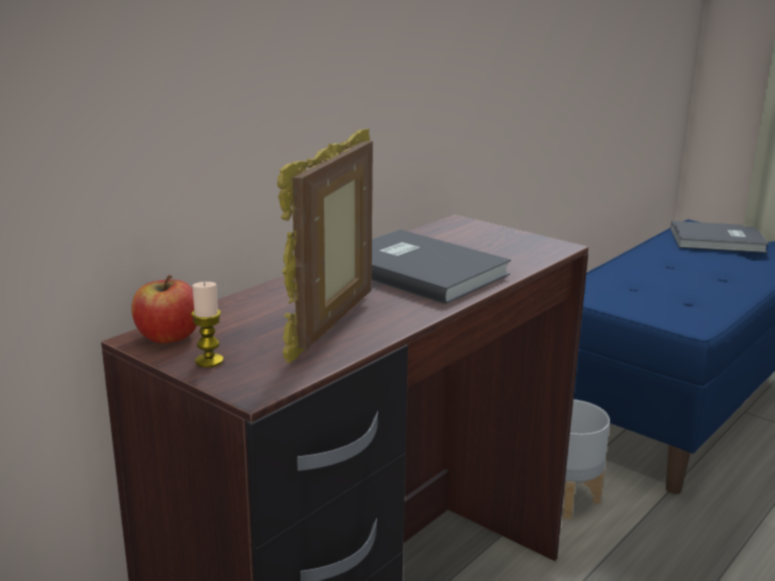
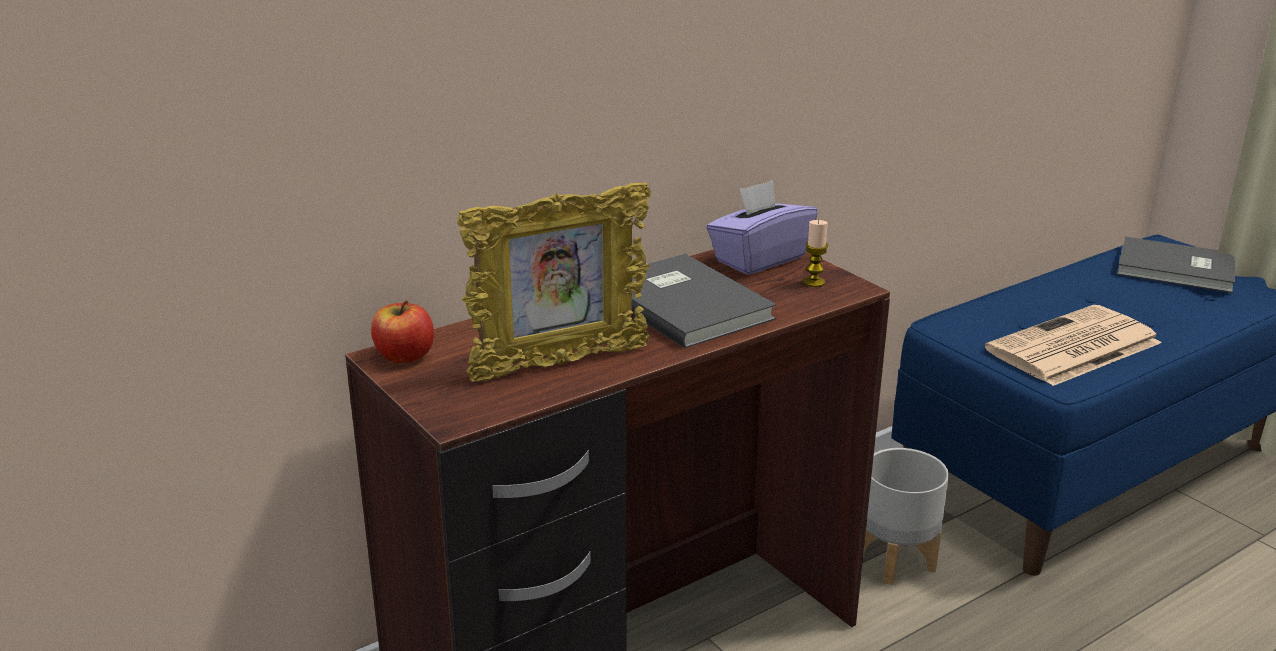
camera: 15 degrees right, 5 degrees up
(209, 361) = (429, 386): candle -> candle (814, 282)
(334, 328) = (559, 364): picture frame -> picture frame turned 150 degrees counterclockwise
(460, 232) = (759, 259): none -> purple tissue box
(682, 300) = (1072, 348): none -> newspaper

